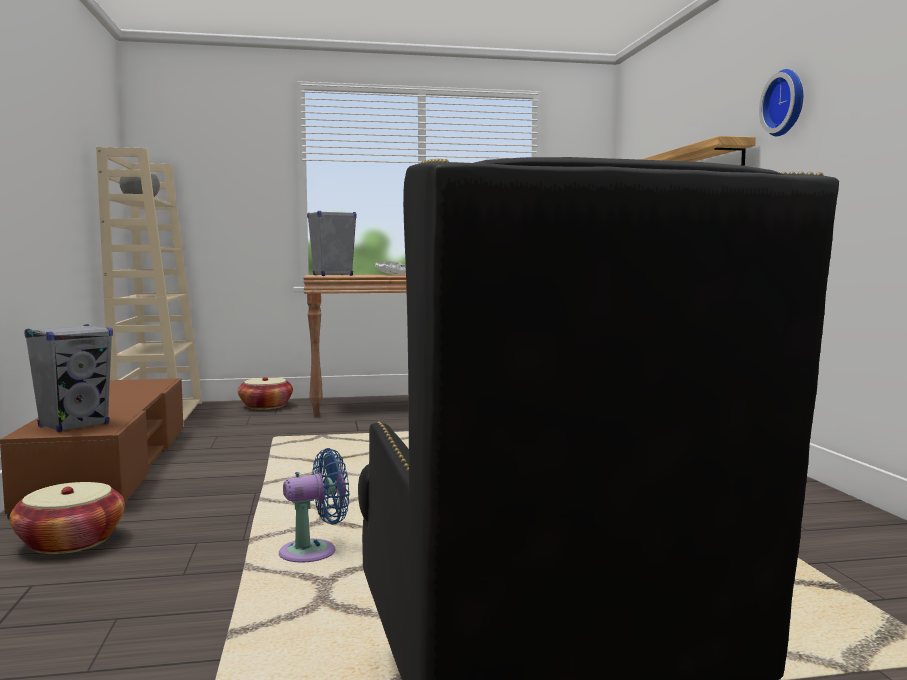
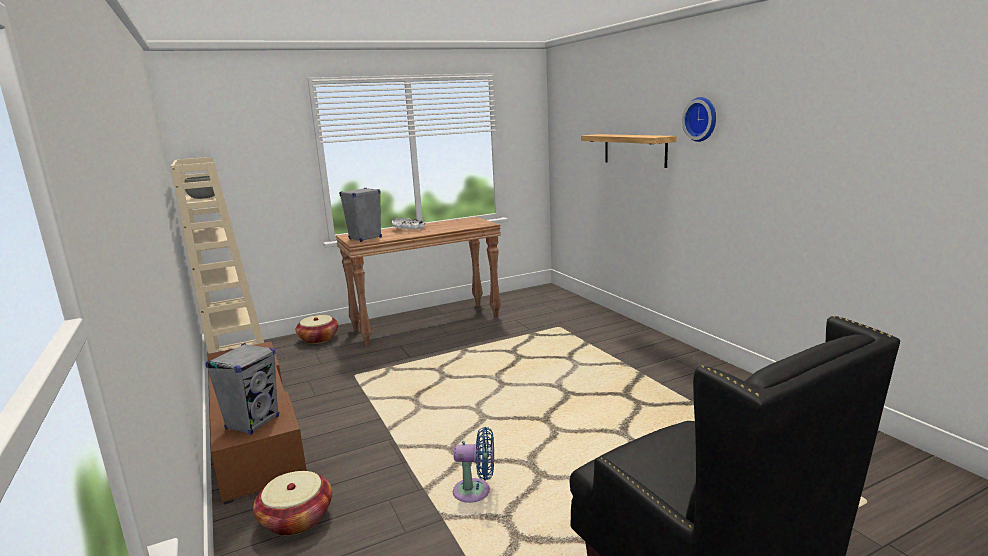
camera: 15 degrees left, 10 degrees up
(314, 552) = (476, 491): blue fan -> blue fan turned 45 degrees clockwise

